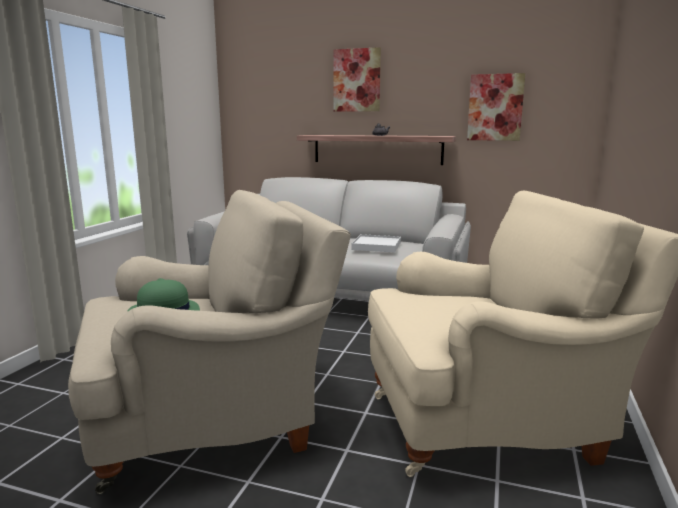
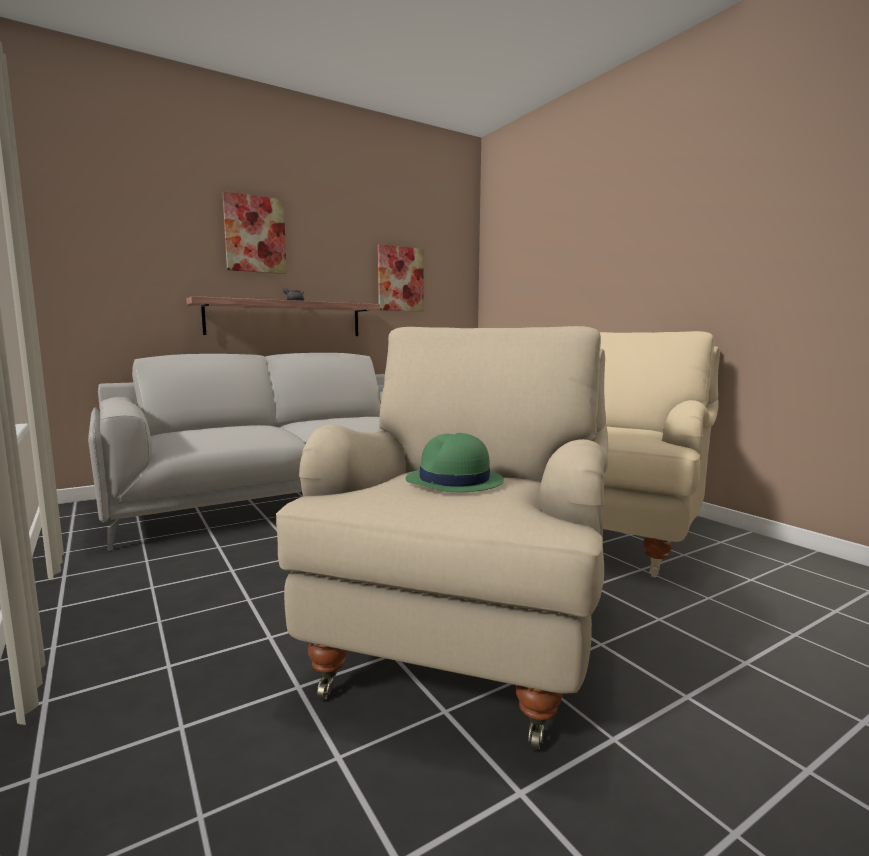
camera: 50 degrees left, 5 degrees down
(376, 246) = (357, 420): white tray -> none

